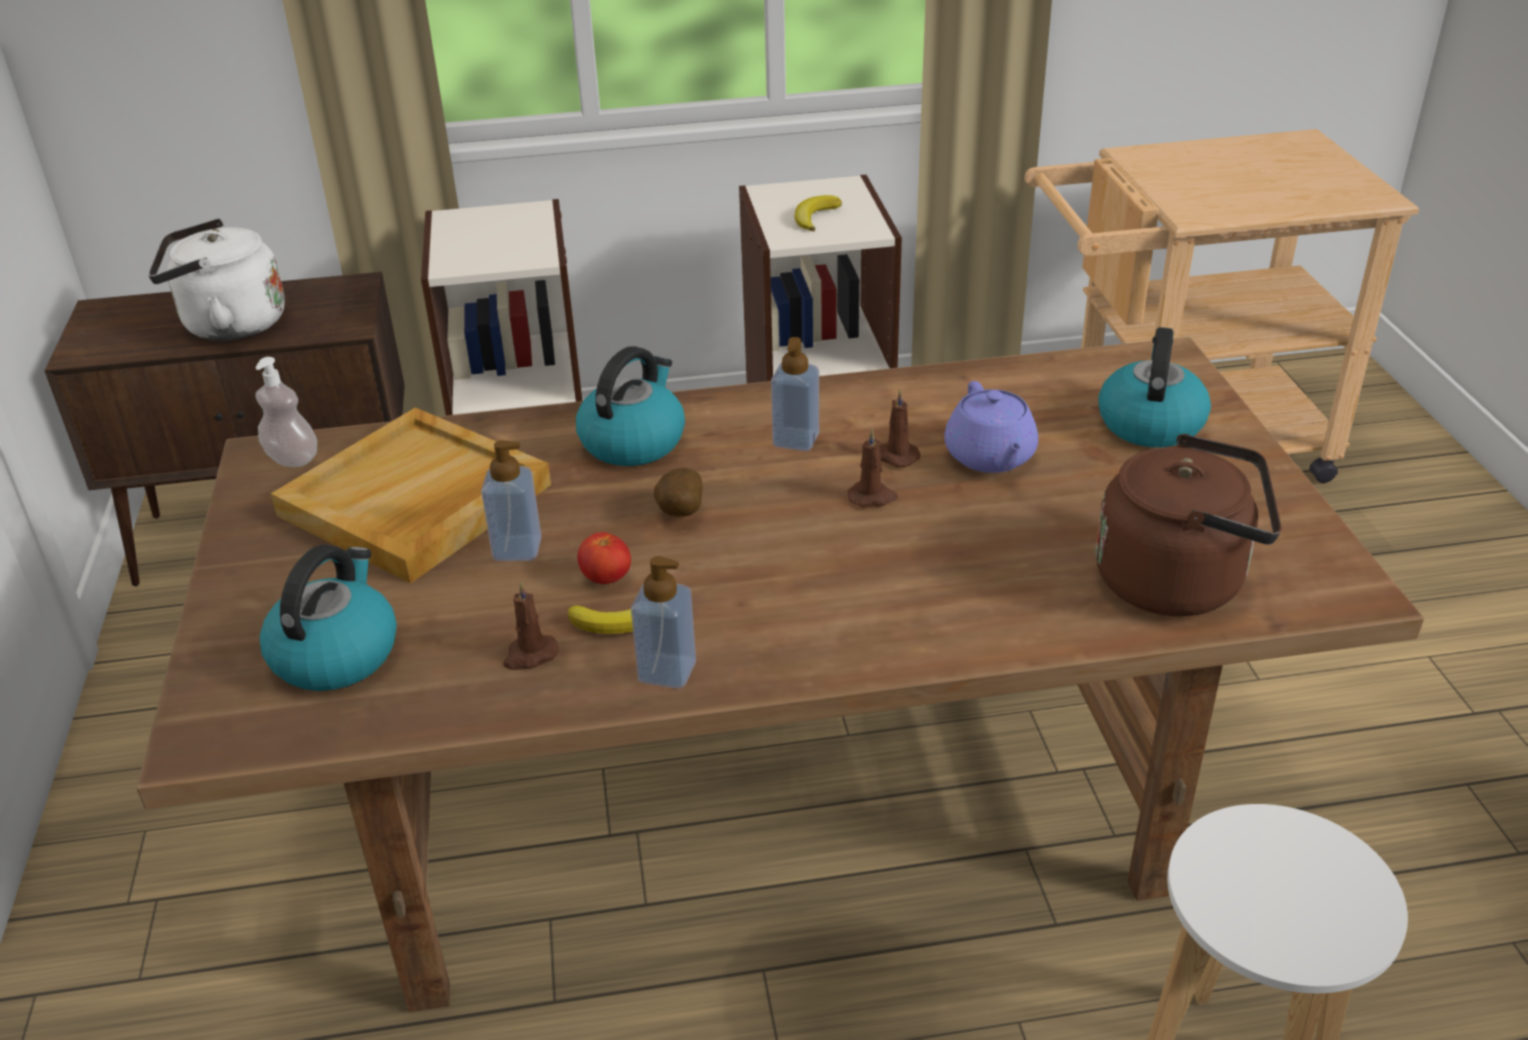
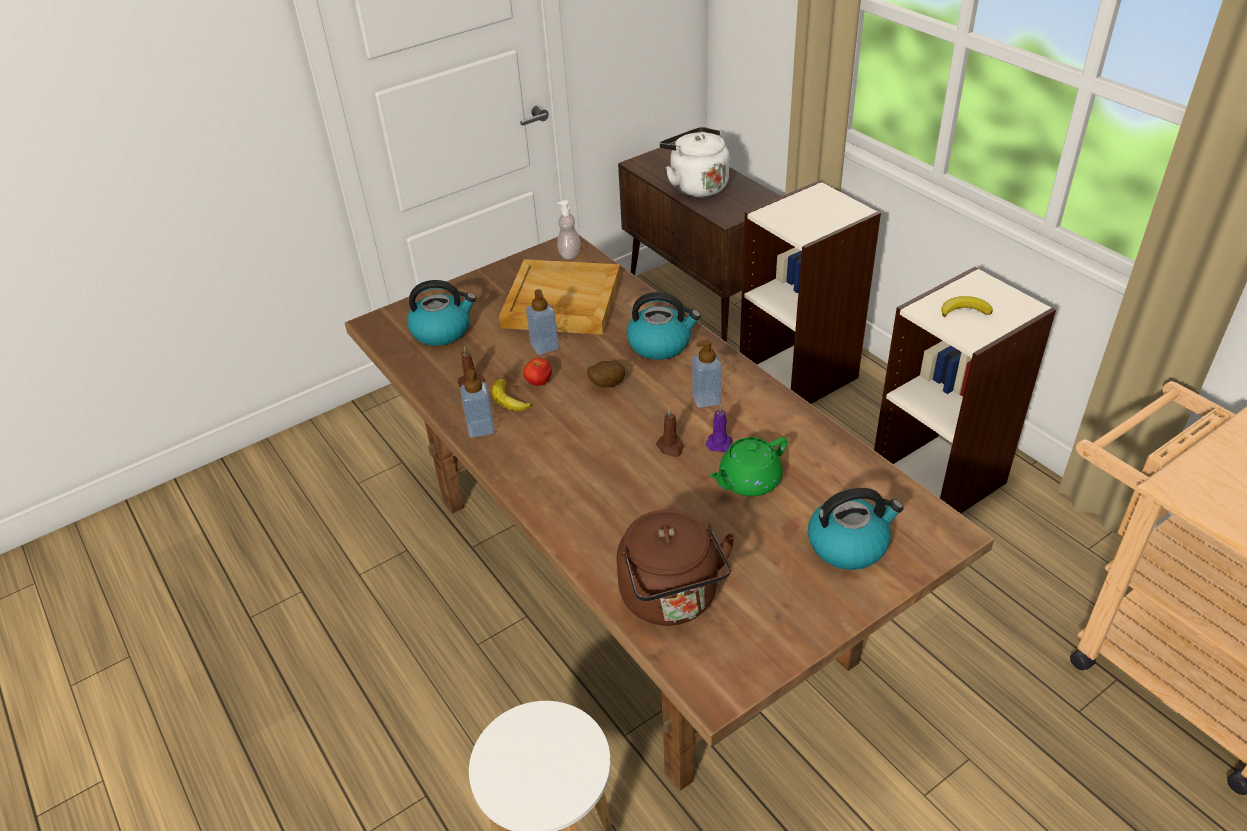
camera: 65 degrees right, 5 degrees up
(895, 456) = (719, 442): brown candle -> purple candle
(990, 457) = (748, 481): purple teapot -> green teapot

